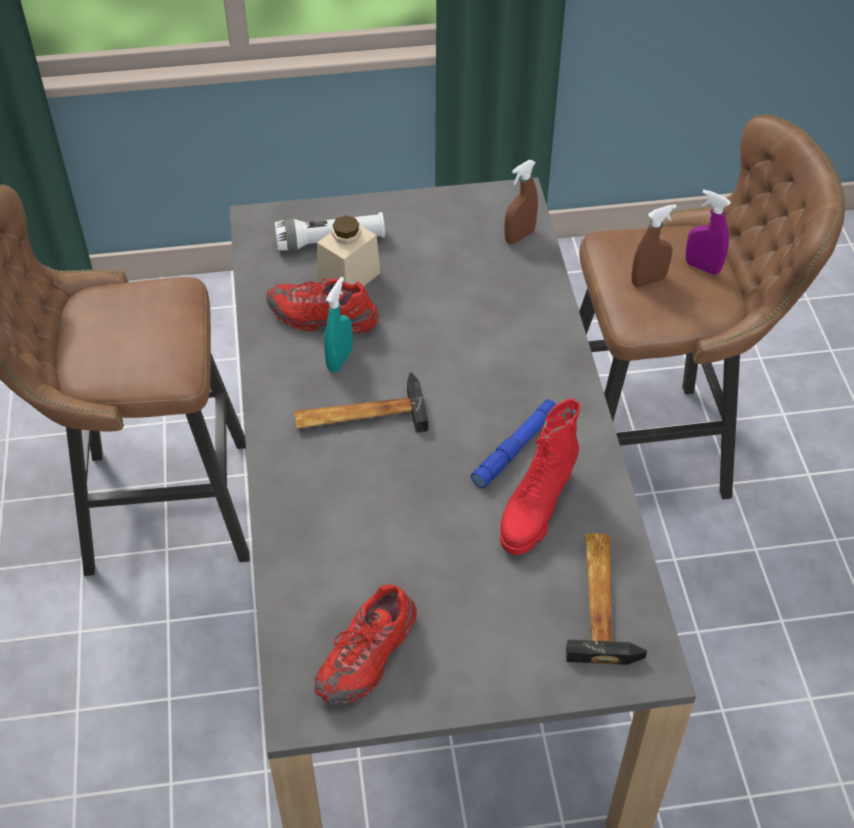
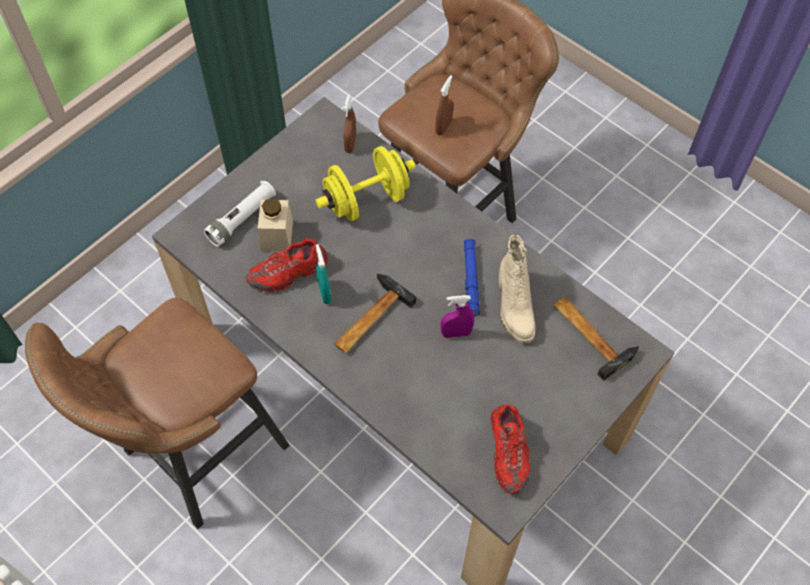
camera: 40 degrees left, 10 degrees up
(480, 299) = (366, 200): none -> yellow dumbbell
(535, 509) = (513, 308): red boot -> beige boot
(702, 267) = (464, 100): purple spray bottle -> purple spray bottle (456, 333)

